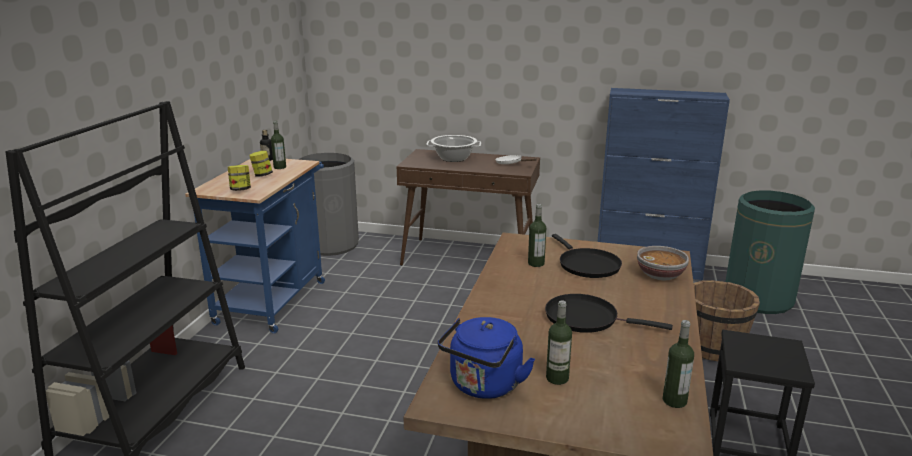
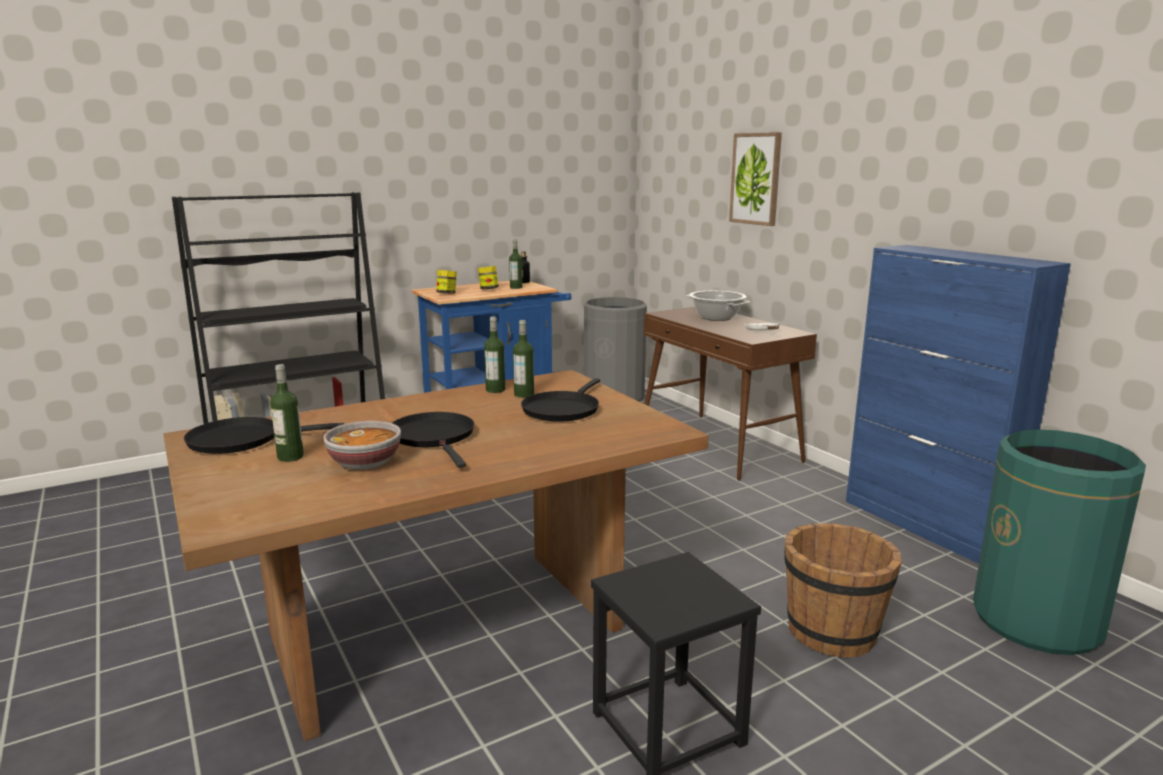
camera: 45 degrees right, 5 degrees down
(461, 42) = (756, 179): none -> picture
(484, 386) = (241, 440): blue kettle -> black frying pan
(661, 275) = (605, 438): bowl -> bowl (365, 463)
(674, 401) = (306, 506): bottle -> bottle (495, 390)

